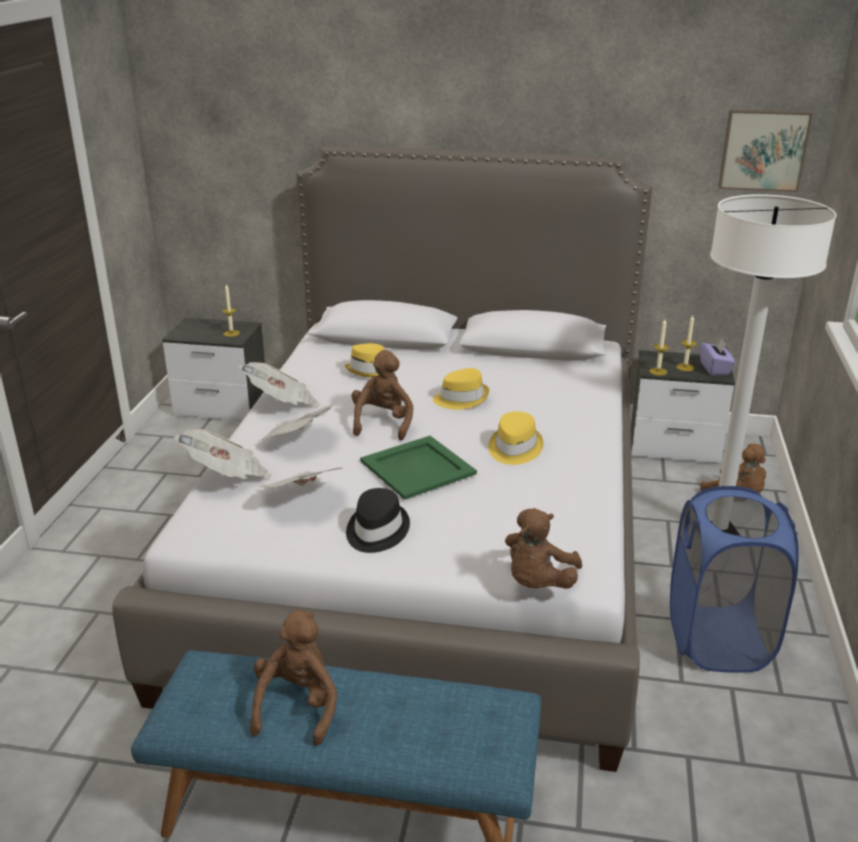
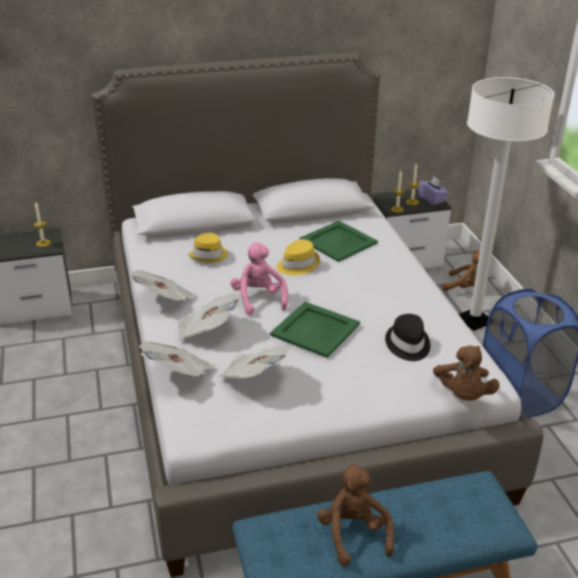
camera: 25 degrees left, 5 degrees up
(376, 531) = (328, 388): black hat -> black hat (407, 344)
(383, 423) = (258, 299): brown plush toy -> pink plush toy
(514, 448) = (367, 296): yellow hat -> none
(532, 385) = (338, 242): none -> green tray
(763, 150) = (449, 35): picture -> none

